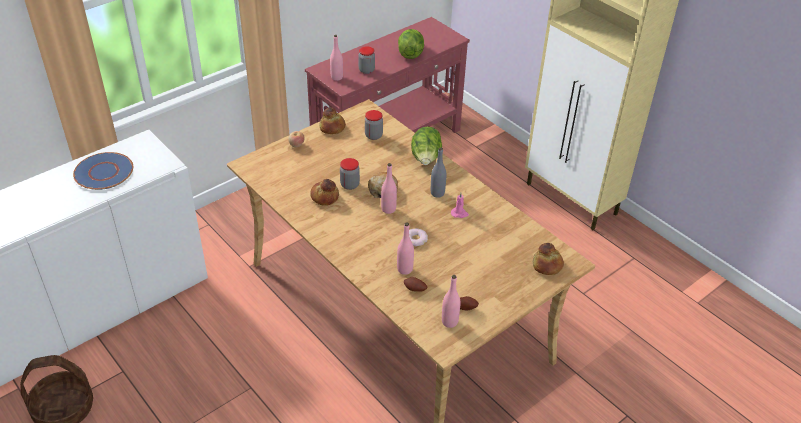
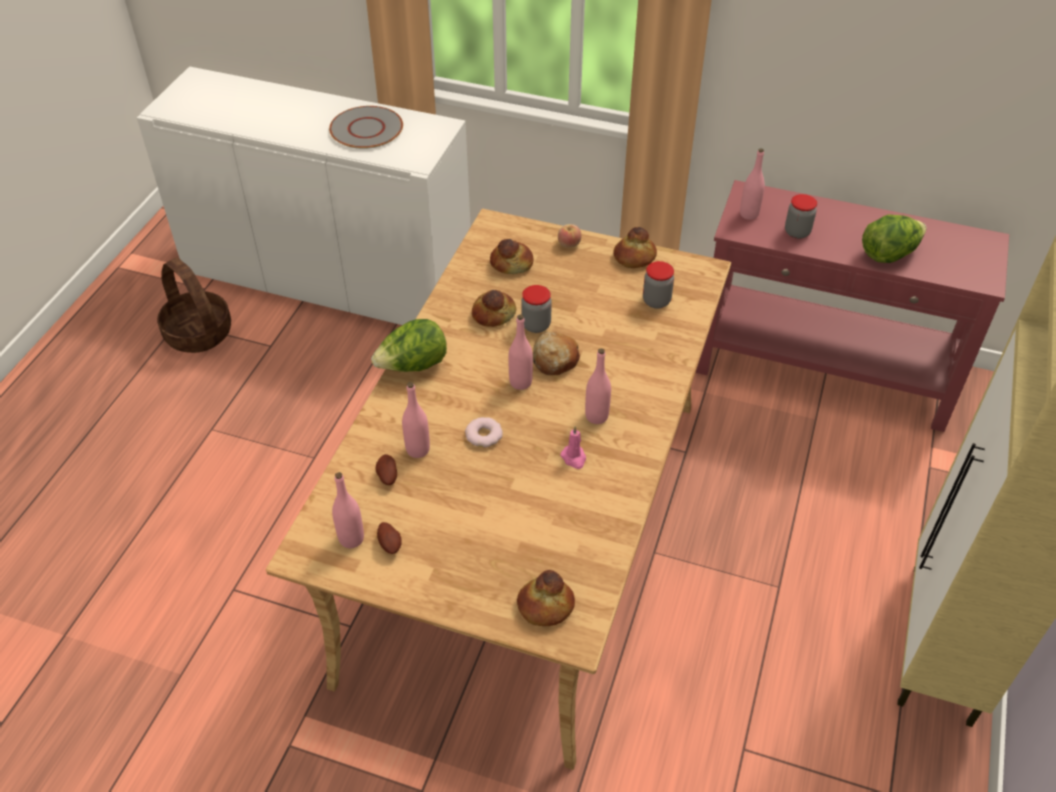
camera: 60 degrees right, 5 degrees up
(103, 172) = (366, 129): blue plate -> grey plate
(289, 172) = (512, 263): none -> bread
(426, 159) = (658, 373): lettuce -> lettuce (413, 366)
(437, 193) = (596, 416): grey bottle -> pink bottle

